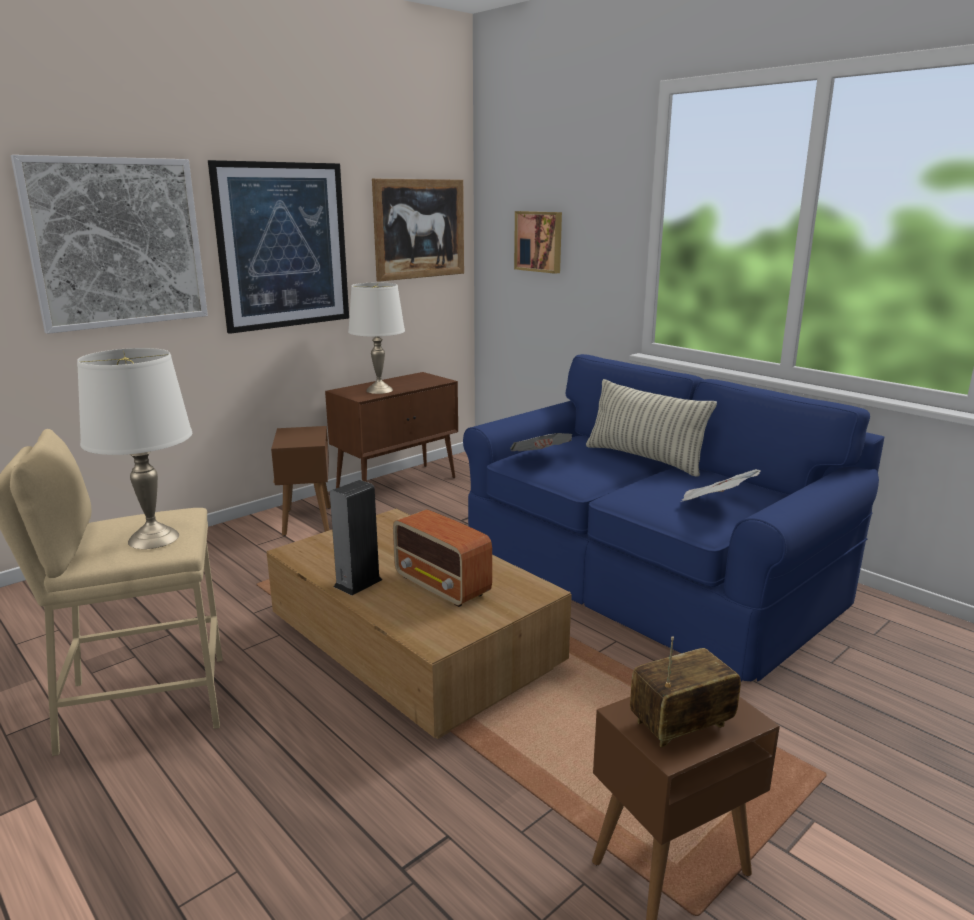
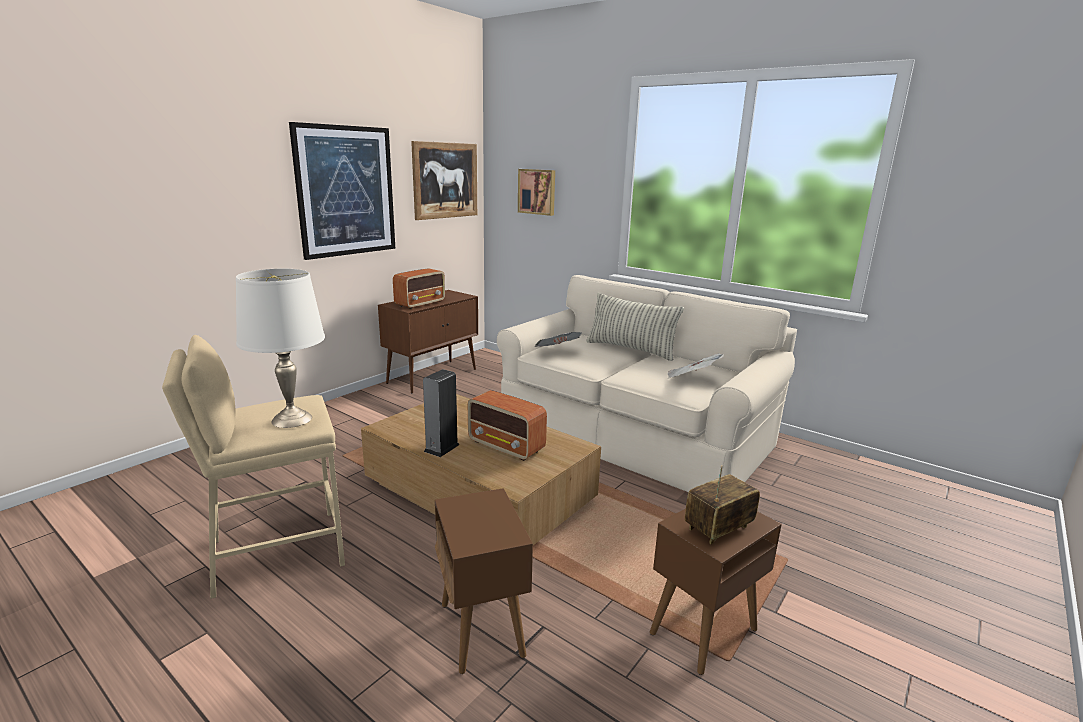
camera: 10 degrees left, 0 degrees up
(117, 243) = (217, 186): picture -> none
(307, 521) = (369, 406): brown side table -> brown side table (482, 630)
(379, 390) = (421, 303): white table lamp -> radio
(648, 574) = (635, 433): blue sofa -> beige sofa

